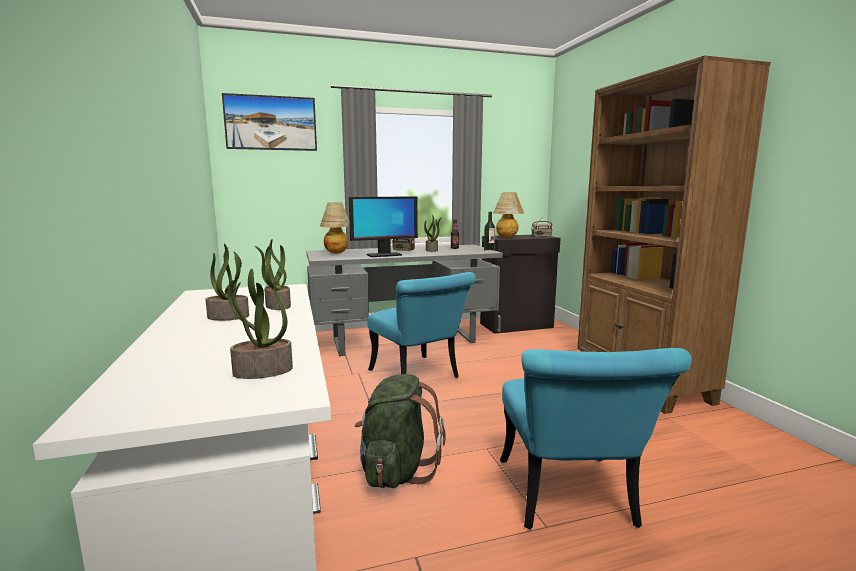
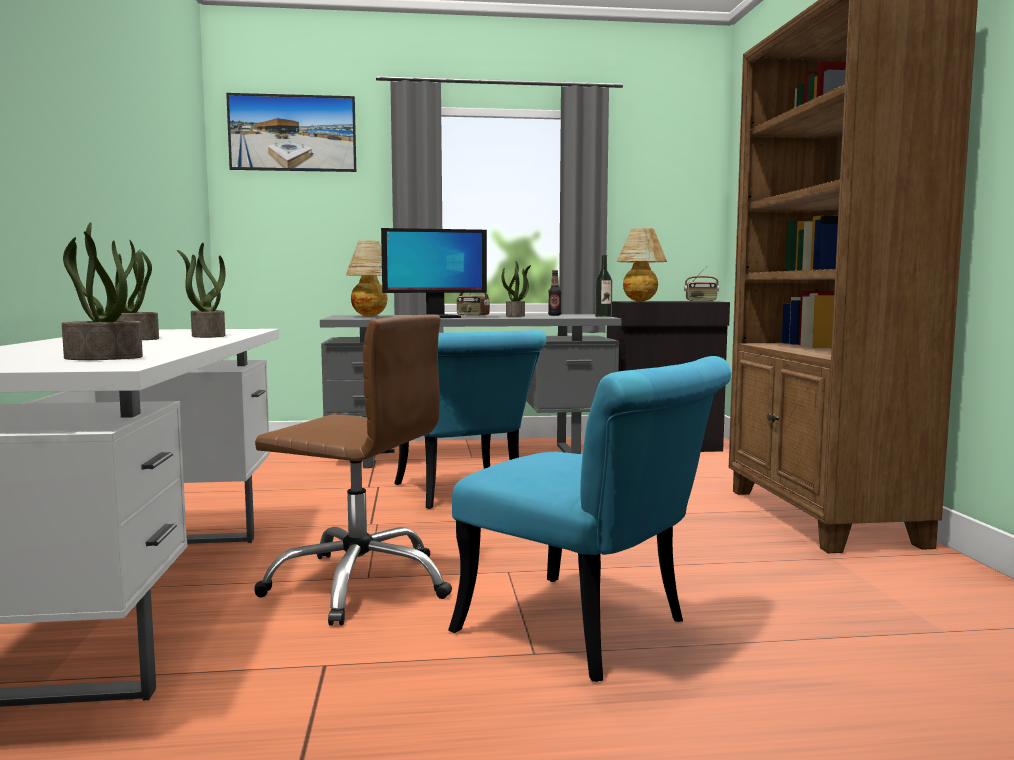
camera: 10 degrees right, 5 degrees down
(396, 470) = (360, 584): green backpack -> brown office chair
(570, 501) = (592, 632): turquoise chair -> turquoise chair turned 60 degrees counterclockwise

